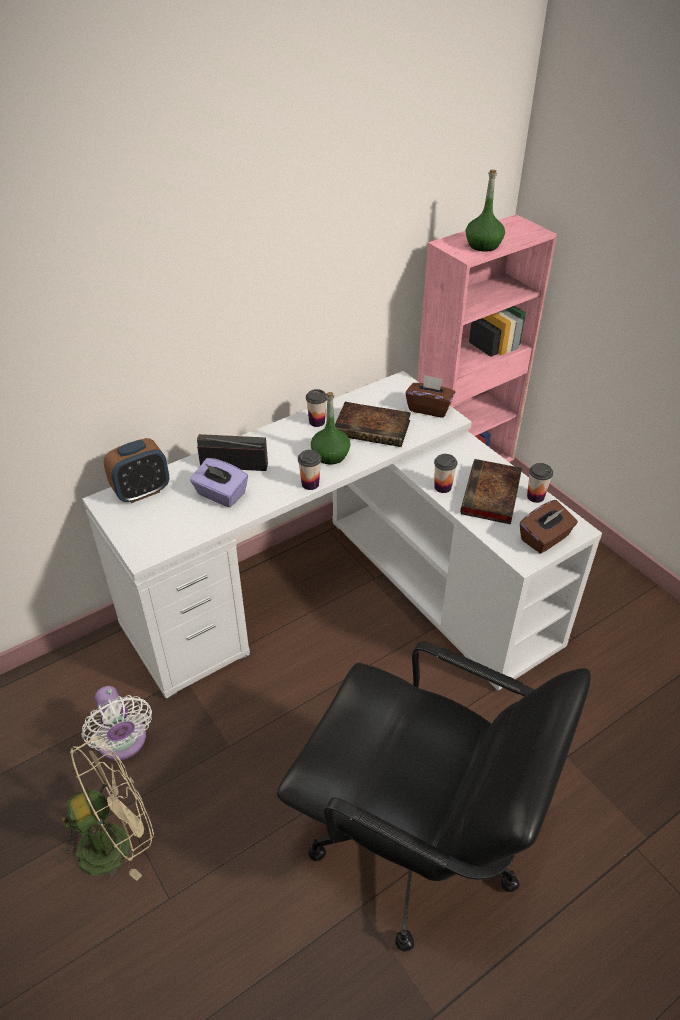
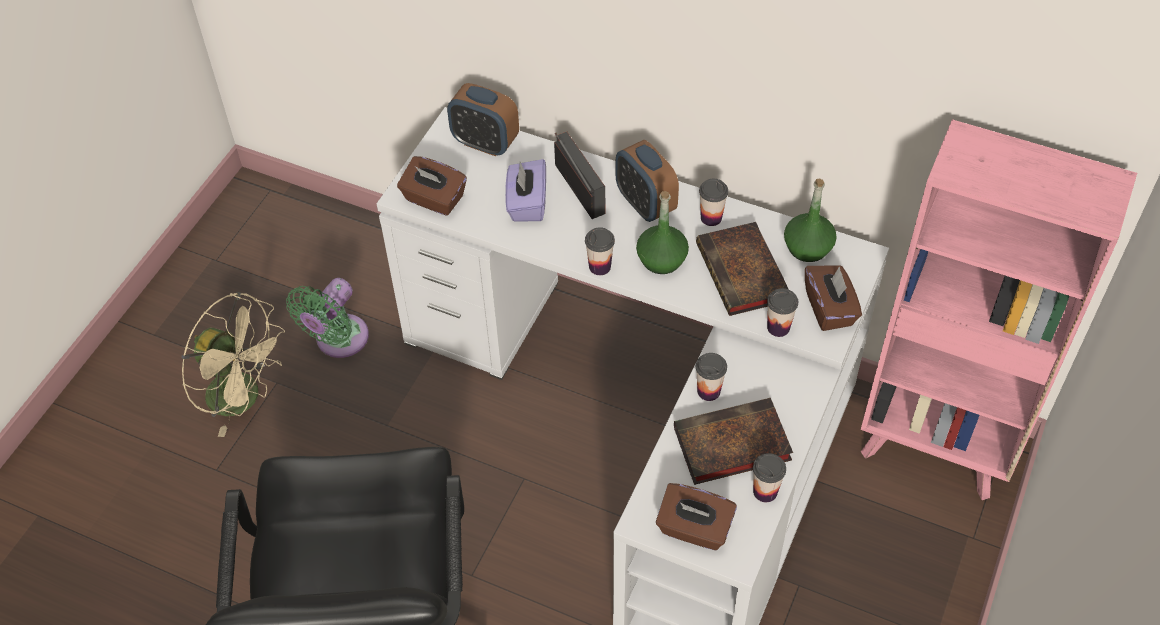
camera: 60 degrees right, 10 degrees up
(123, 743) = (338, 341): white fan -> green fan
(165, 540) = (434, 199): none -> brown tissue box
(277, 443) = (645, 204): none -> alarm clock
(426, 432) = (778, 327): none -> cup
(483, 245) = (998, 174): green bottle -> green bottle (808, 247)

